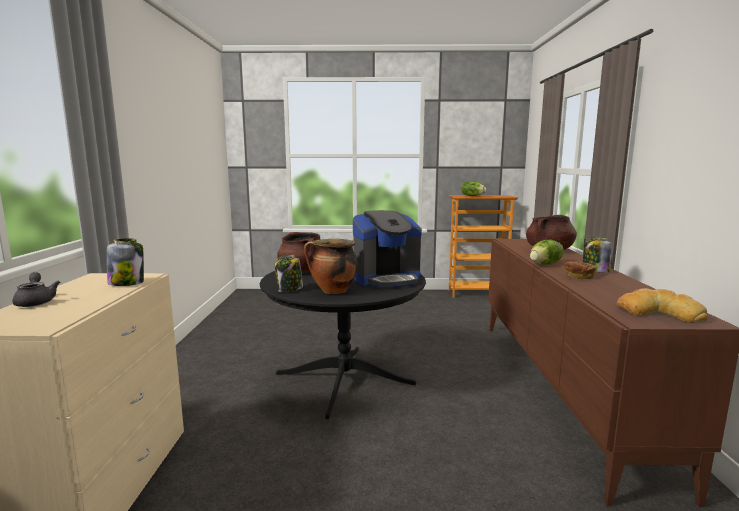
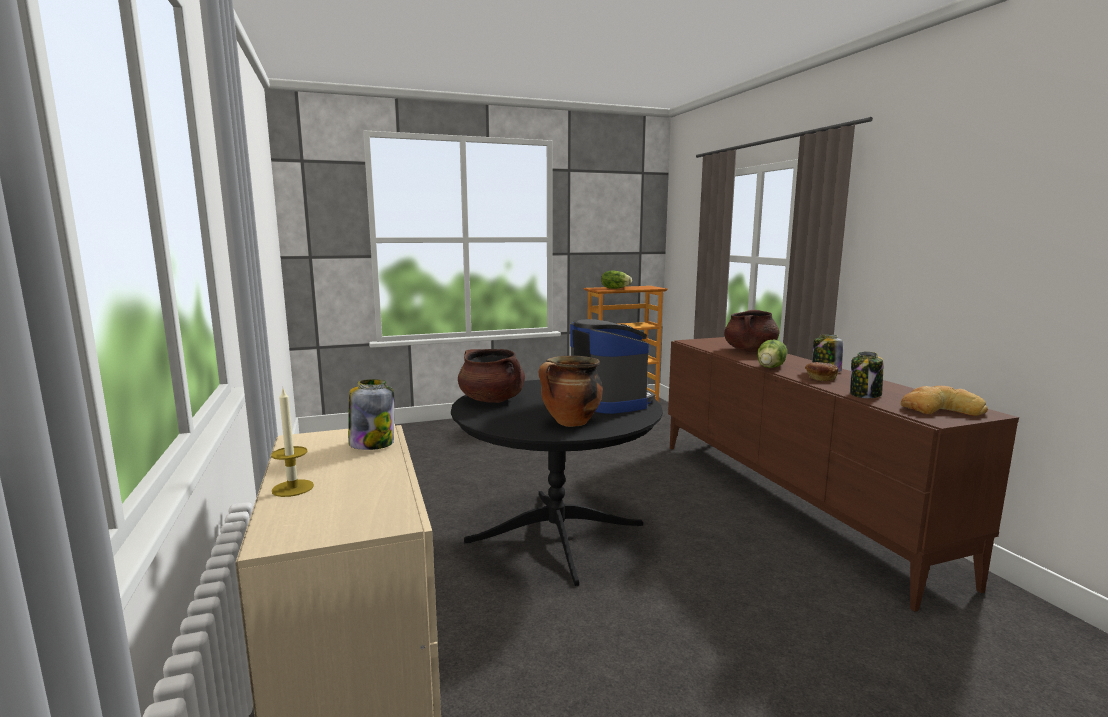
camera: 20 degrees left, 0 degrees up
(36, 302) = (293, 488): grey teapot -> candle
(289, 289) = (514, 427): jar -> jar (865, 395)
(387, 279) = (610, 401): coffee machine -> coffee machine turned 75 degrees counterclockwise

